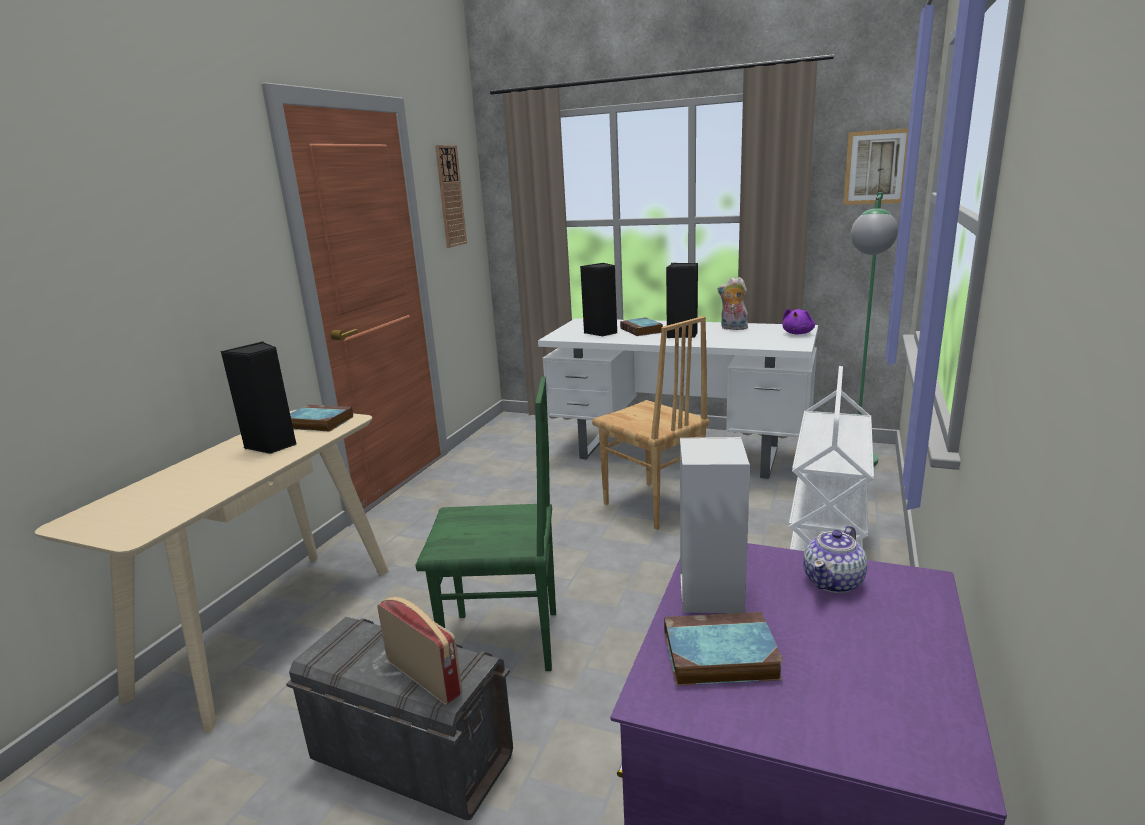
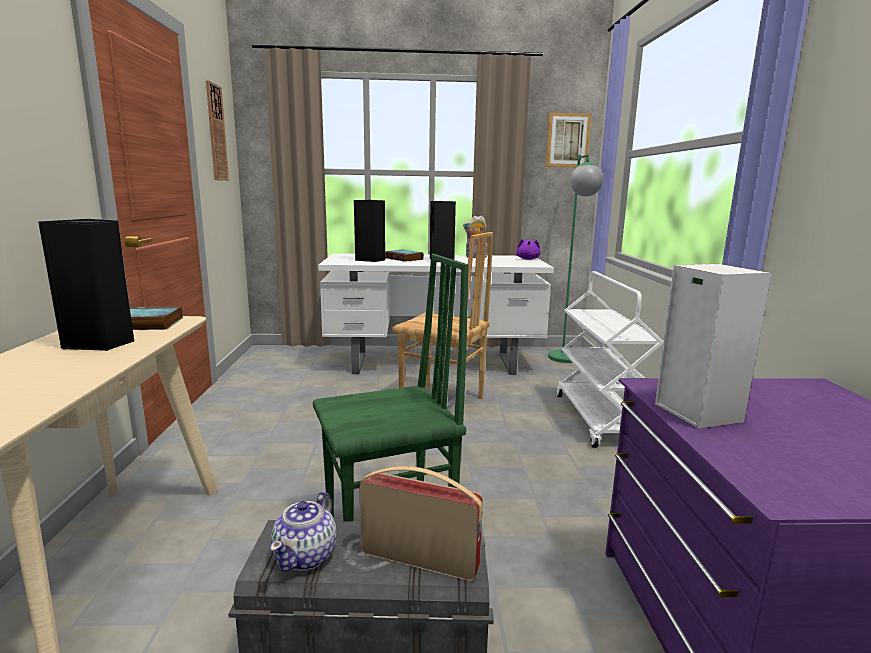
camera: 25 degrees left, 5 degrees down
(718, 656) = (775, 454): book -> none
(834, 581) = (767, 393): teapot -> teapot (306, 556)

